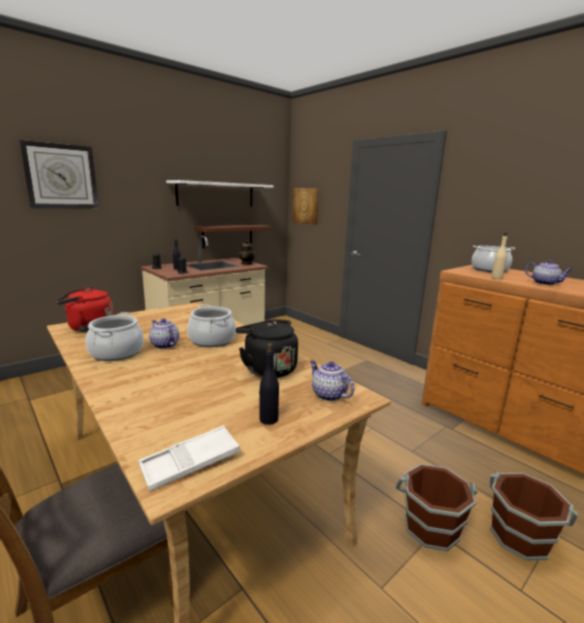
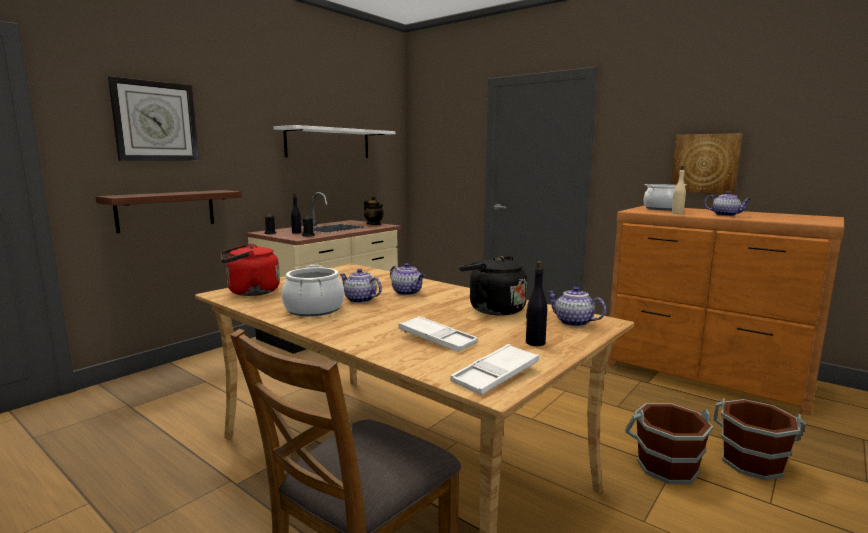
camera: 10 degrees left, 5 degrees down
(182, 403) = (437, 339): none -> white tray
(212, 340) = (407, 292): cooking pot -> teapot
(227, 236) = (342, 193): shelf -> shelf (166, 210)
(306, 205) = (430, 155): picture -> picture (705, 163)

